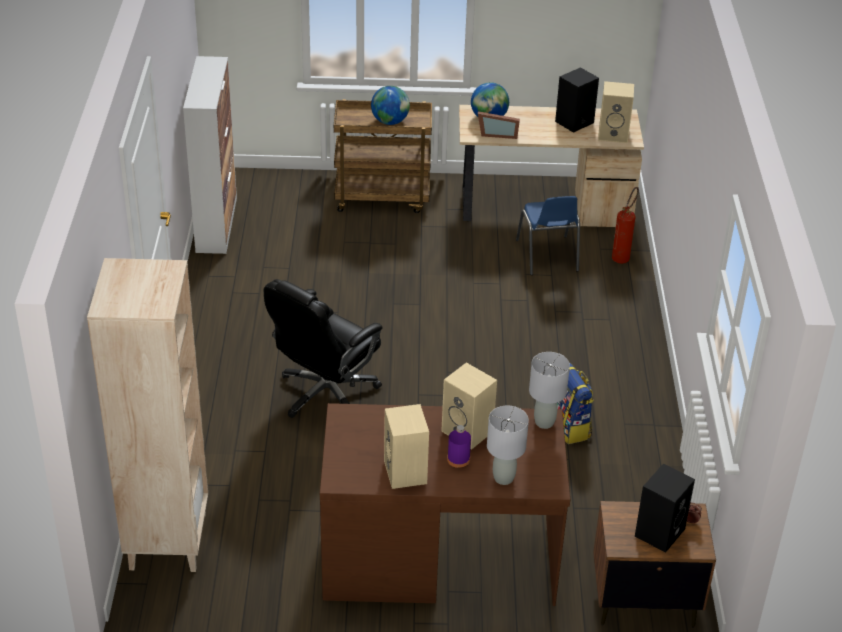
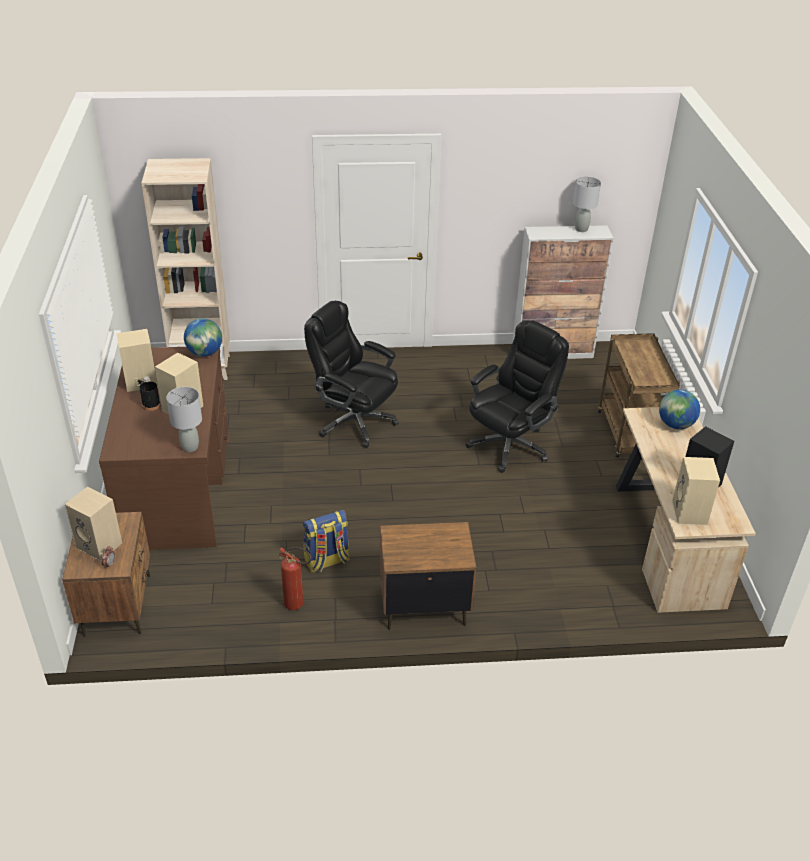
camera: 85 degrees right, 0 degrees up
(388, 278) = (510, 445): none -> black office chair
(390, 122) = (641, 368): globe -> globe (205, 353)
(458, 459) = (151, 405): purple bottle -> black bottle
(497, 134) = (649, 431): picture frame -> none
(503, 478) = (127, 427): grey table lamp -> grey table lamp (581, 229)
(547, 256) = (579, 545): blue chair -> none
(622, 256) = (600, 603): fire extinguisher -> fire extinguisher (298, 605)
(632, 363) = (423, 606): none -> brown nightstand
(659, 531) = (100, 545): black speaker -> beige speaker

